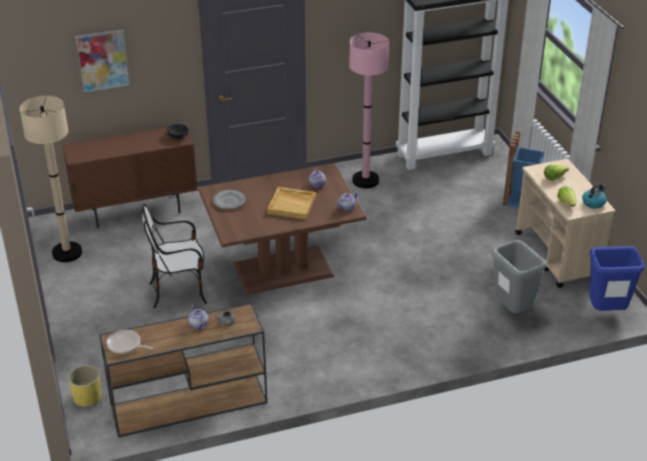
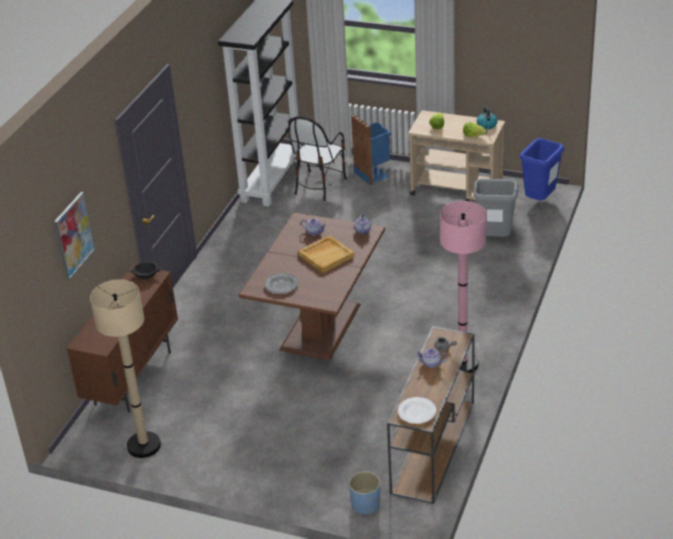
camera: 50 degrees left, 0 degrees up
(87, 398) = (366, 505): yellow planter -> blue planter
(125, 345) = (417, 412): frying pan -> white plate
(179, 291) = (282, 397): chair -> chair (319, 185)
(365, 180) = (255, 233): pink floor lamp -> pink floor lamp (462, 364)

